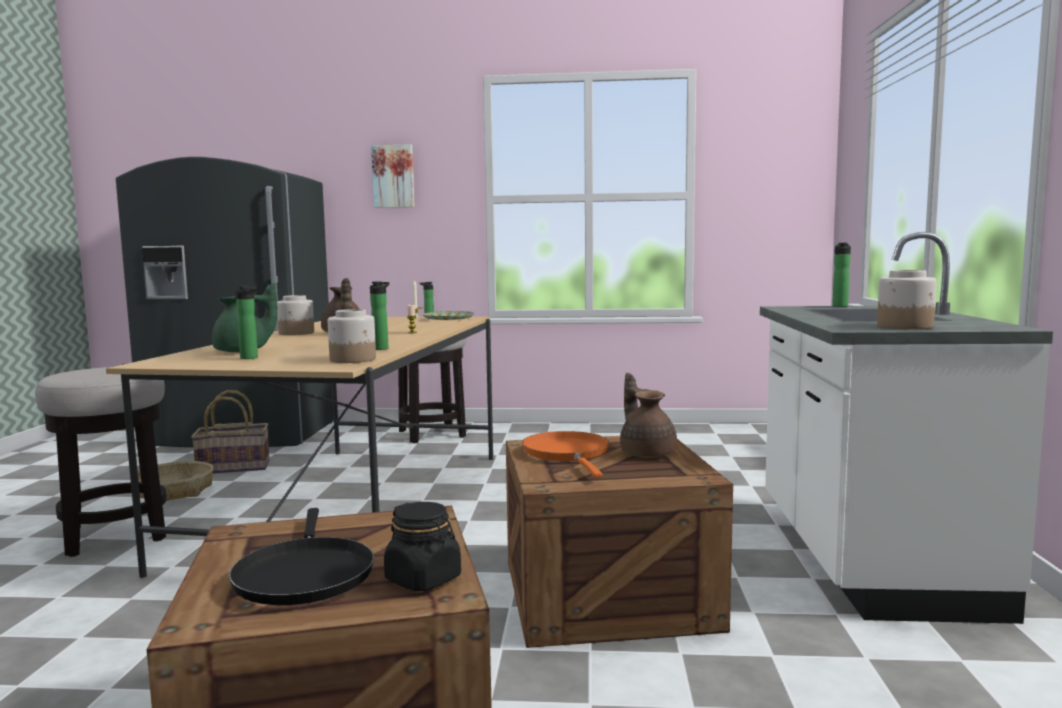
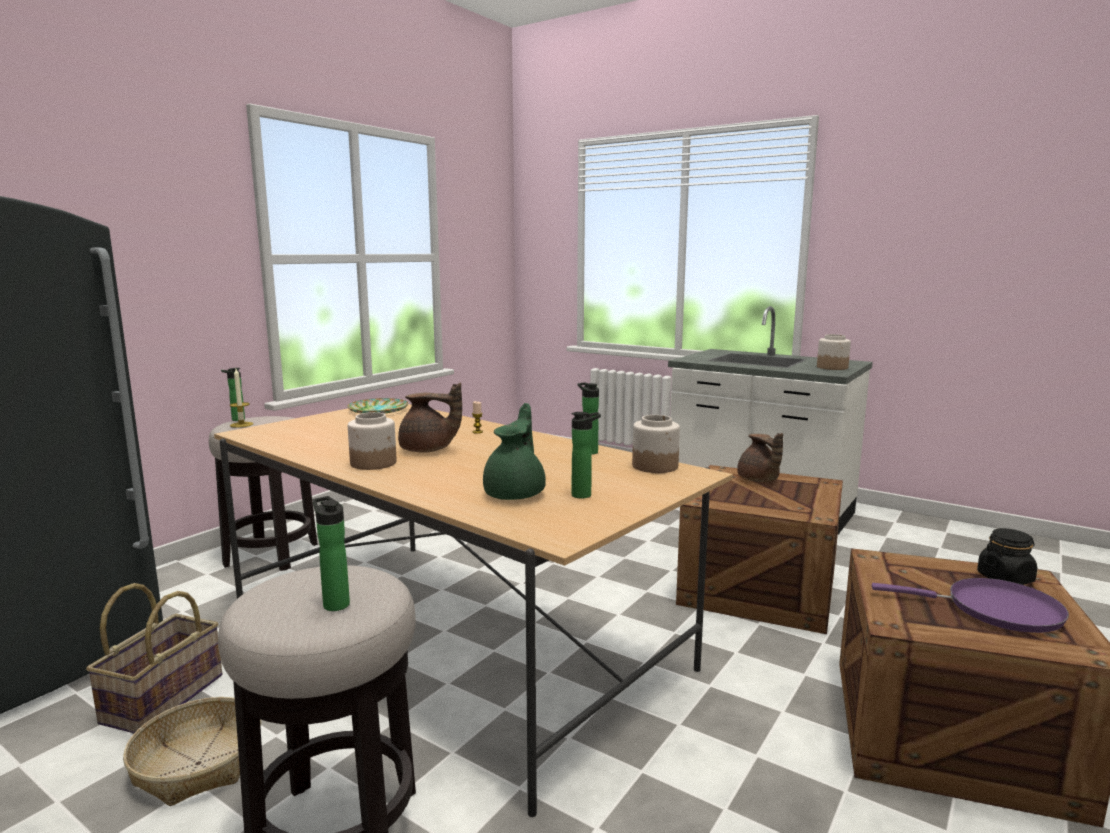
camera: 60 degrees left, 5 degrees up
(304, 574) = (995, 610): black frying pan -> purple frying pan
(393, 176) = (141, 225): picture -> none
(568, 454) = (741, 496): orange frying pan -> none
(647, 453) = (758, 480): brown teapot -> brown teapot turned 120 degrees counterclockwise
(840, 306) = (697, 354): bottle -> bottle (335, 603)

